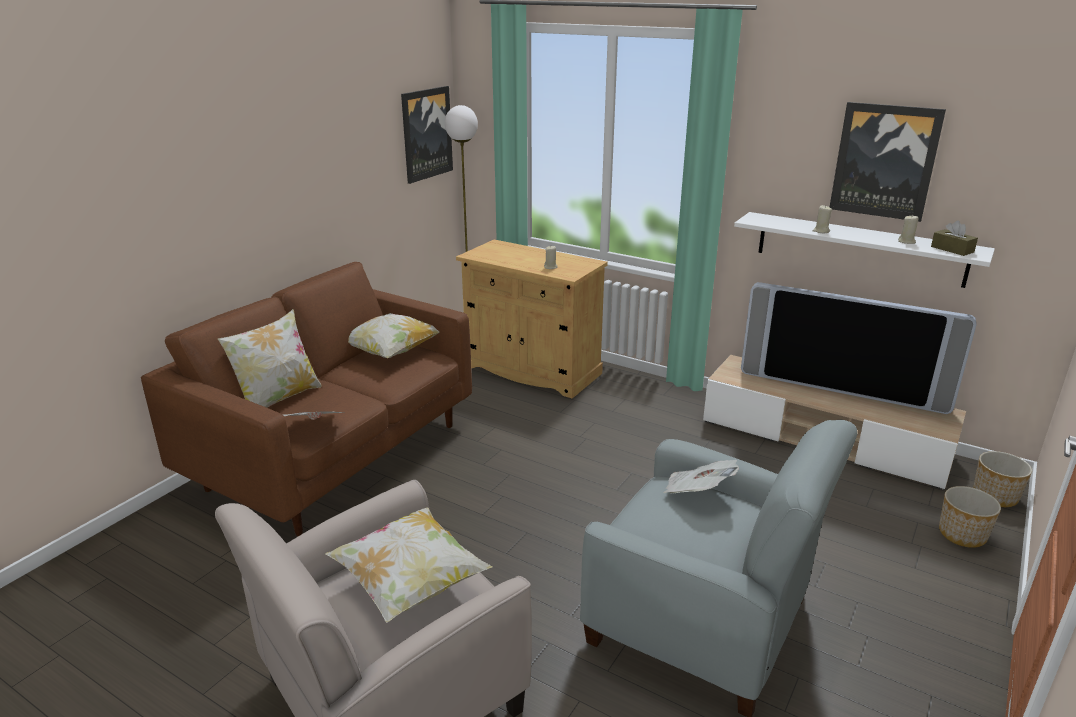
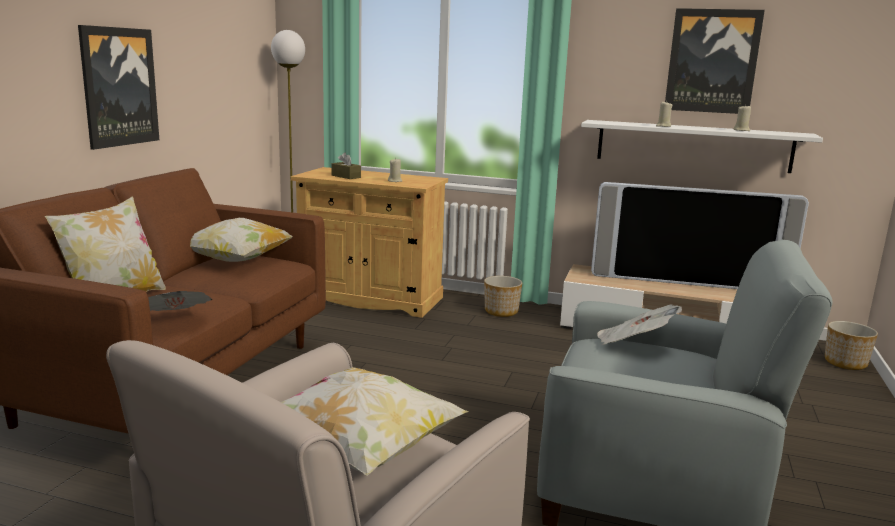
camera: 15 degrees left, 10 degrees down
(426, 134) = (251, 57): picture -> picture (119, 87)
(952, 249) = (783, 133): brown tissue box -> brown tissue box (346, 176)
(962, 535) = (840, 393): planter -> planter (501, 312)

